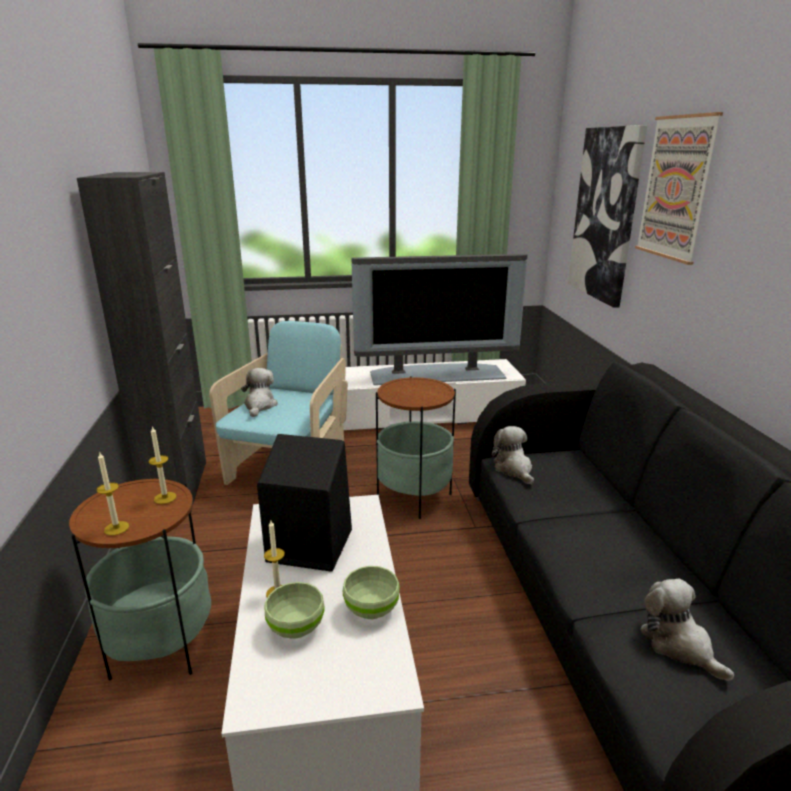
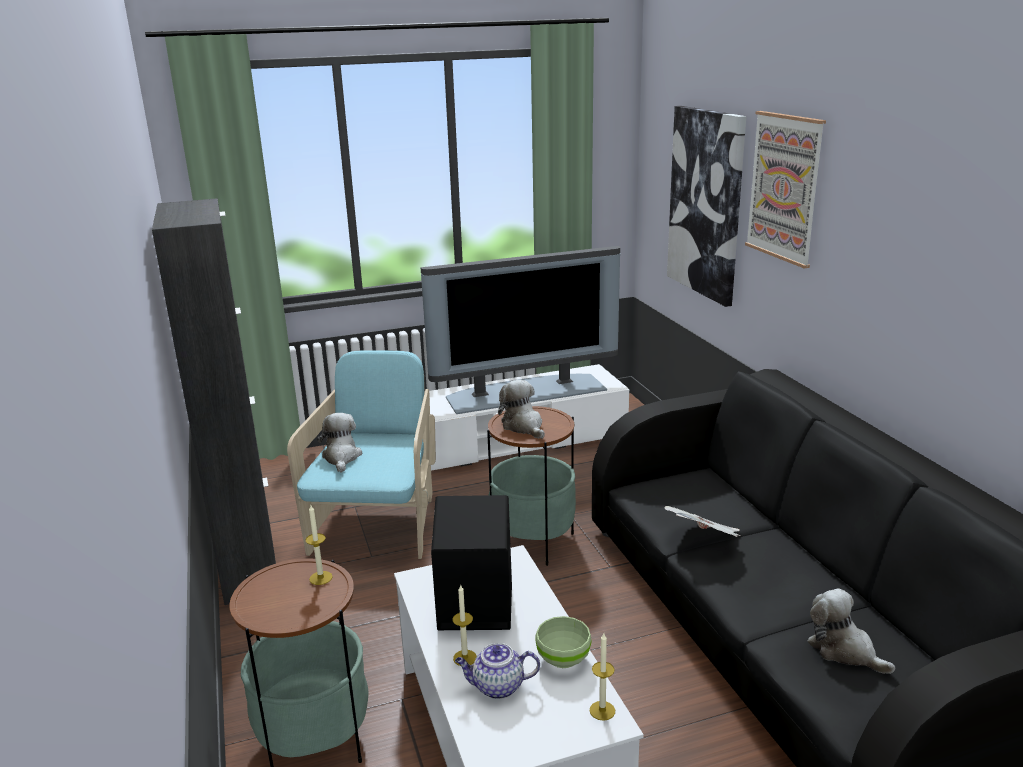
camera: 10 degrees left, 0 degrees up
(116, 528) = (289, 616): candle -> candle (602, 710)
(295, 628) = (497, 687): green bowl -> teapot
(514, 469) = (647, 498): plush toy -> plush toy (523, 426)
(557, 512) = (704, 539): none -> newspaper

